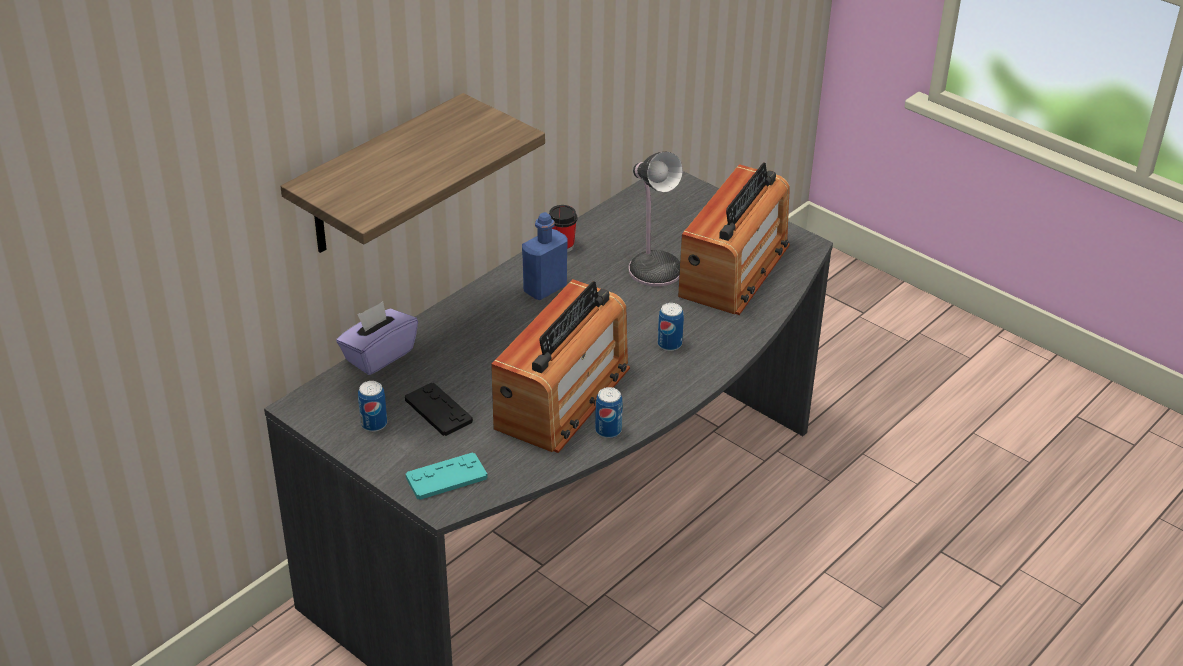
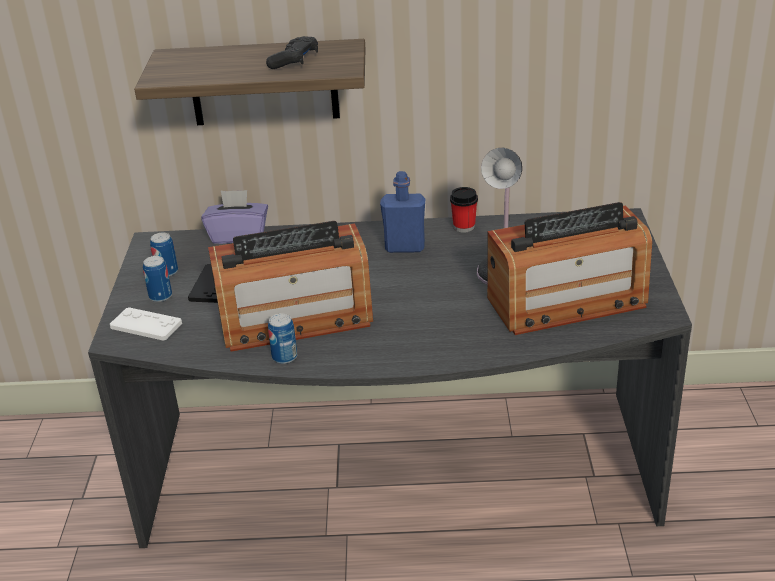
camera: 50 degrees right, 5 degrees down
(446, 477) = (146, 325): turquoise game controller -> white game controller
(453, 141) = (294, 61): none -> black game controller
(669, 344) = (426, 326): can -> can (160, 296)

